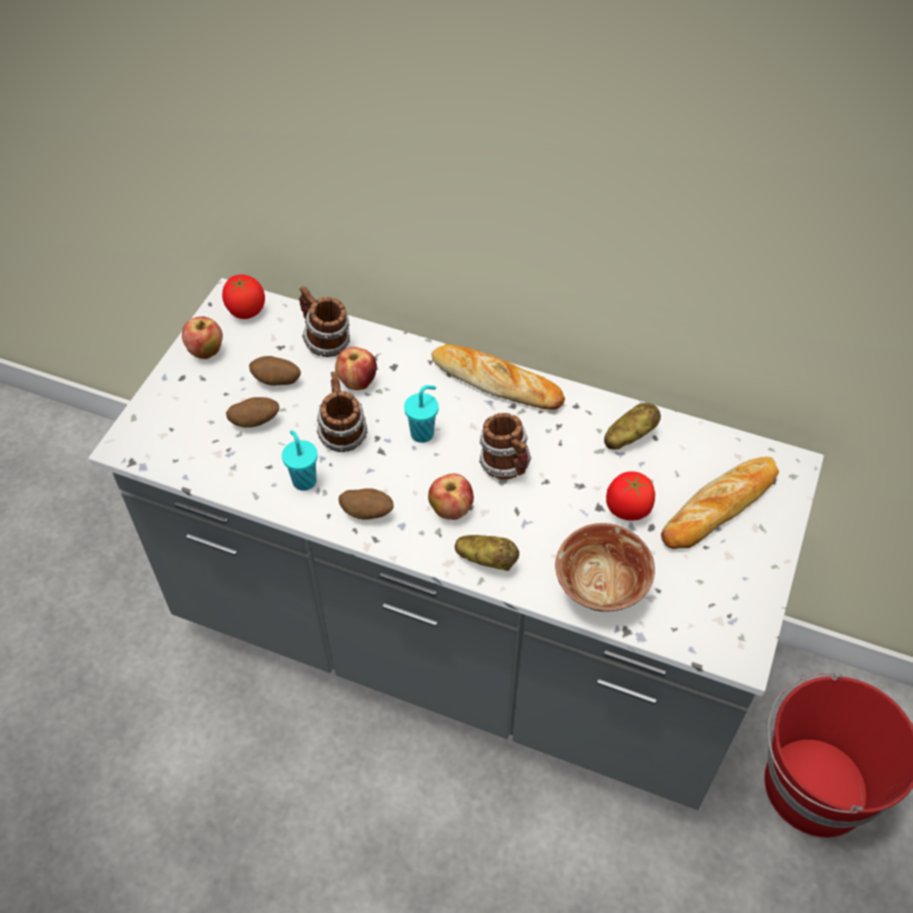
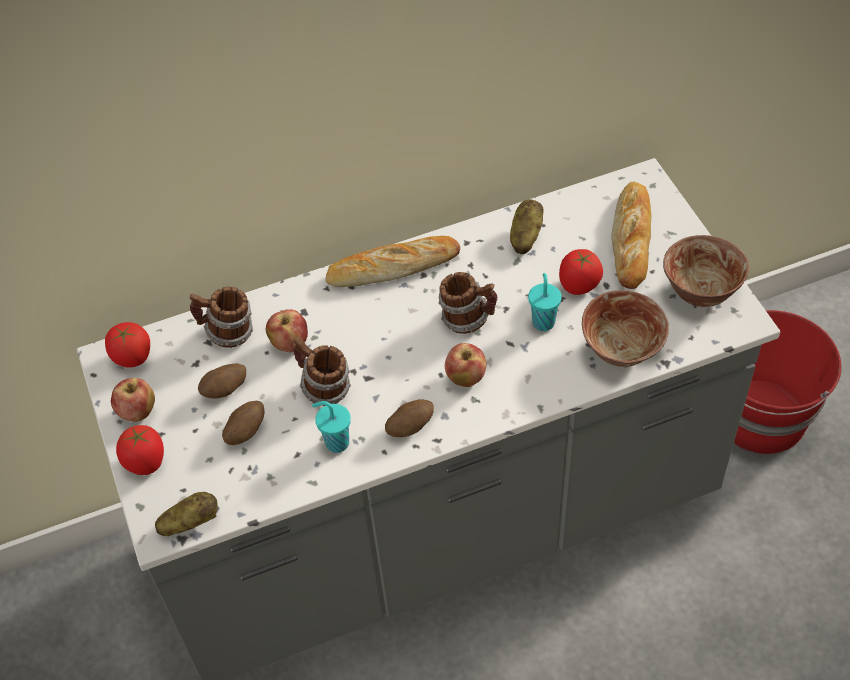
camera: 40 degrees left, 0 degrees up
(171, 390) = (146, 462): none -> tomato
(423, 433) = (383, 341): turquoise cup -> turquoise cup (543, 321)
(487, 560) = (528, 391): potato -> potato (190, 523)
(728, 597) = (700, 292): none -> bowl

